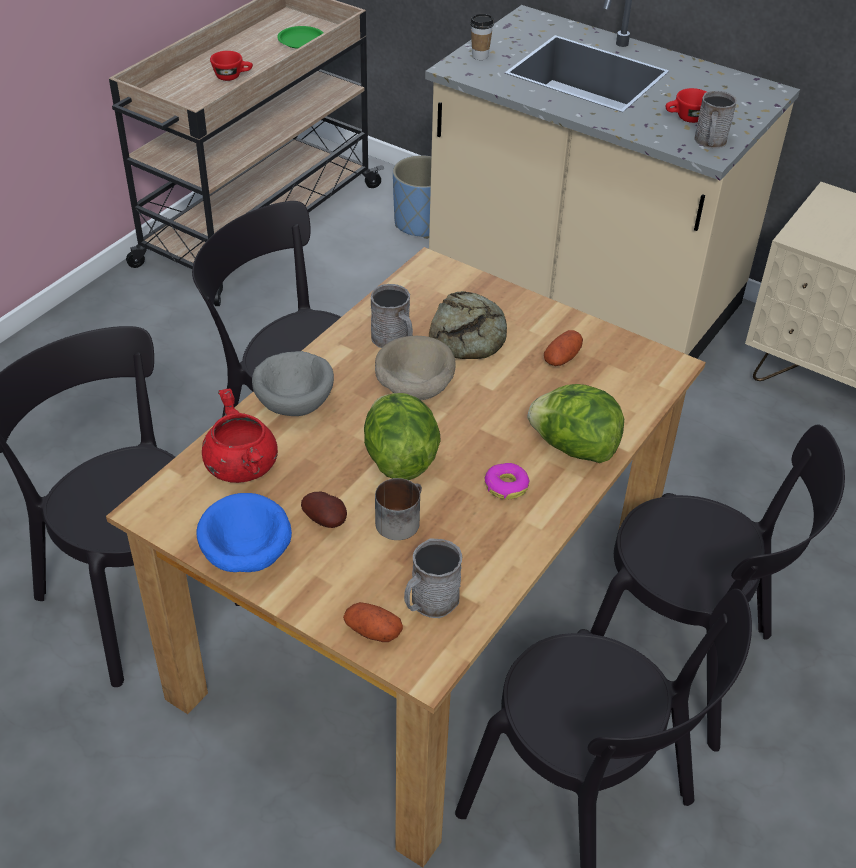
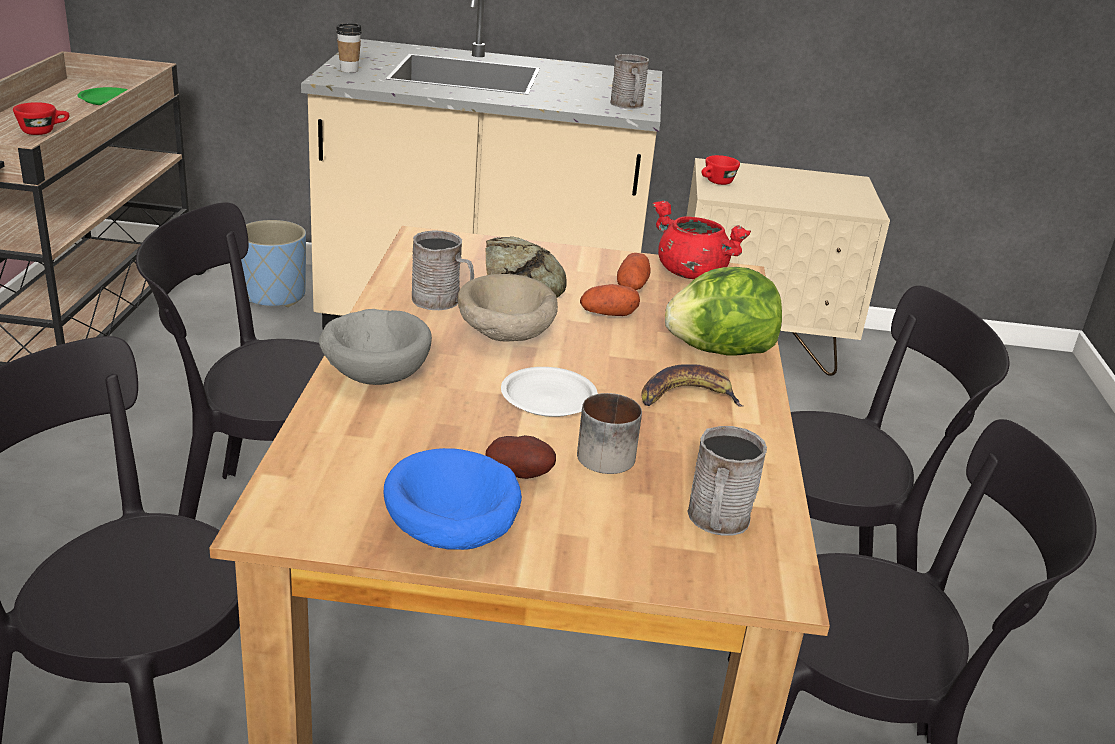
camera: 30 degrees left, 15 degrees down
(241, 466) = (362, 449): red cooking pot -> red cooking pot (690, 273)
(372, 631) = (682, 569): potato -> potato (608, 314)
(399, 458) = (548, 399): lettuce -> white plate
(506, 486) = (686, 396): donut -> banana
(686, 118) = (589, 93): red cup -> red cup (716, 183)

